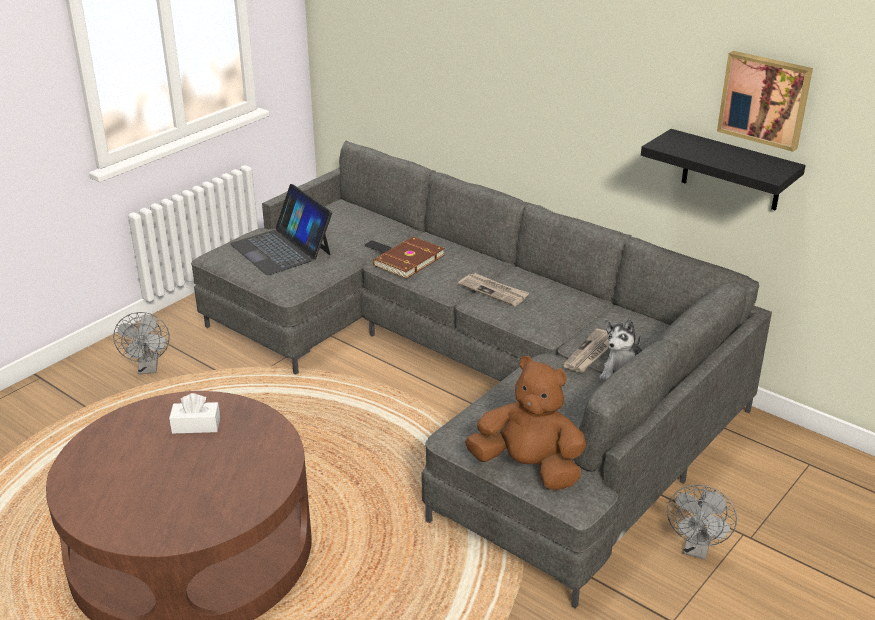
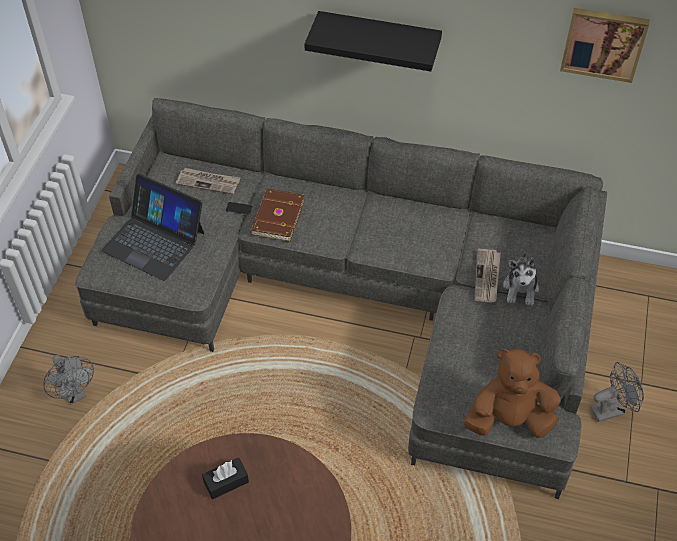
camera: 25 degrees left, 20 degrees up
(196, 425) = (226, 482): white tissue box -> black tissue box
(494, 291) = (372, 231): newspaper -> newspaper (208, 182)
(696, 549) = (611, 409): grey fan -> grey fan turned 105 degrees counterclockwise
(731, 171) = (570, 95): black shelf -> black shelf (378, 39)

